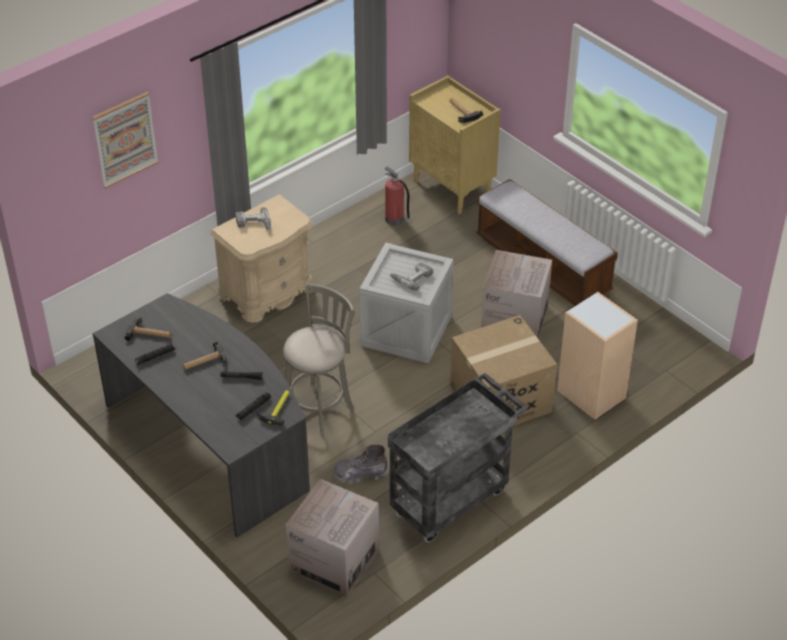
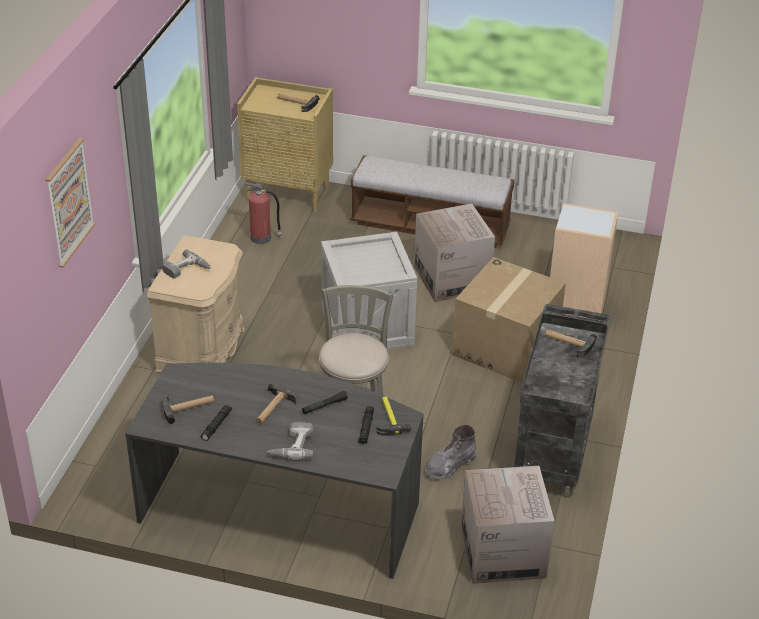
camera: 35 degrees left, 5 degrees down
(411, 277) = (374, 262): power drill -> power drill (292, 446)
(475, 414) = (568, 343): none -> hammer

